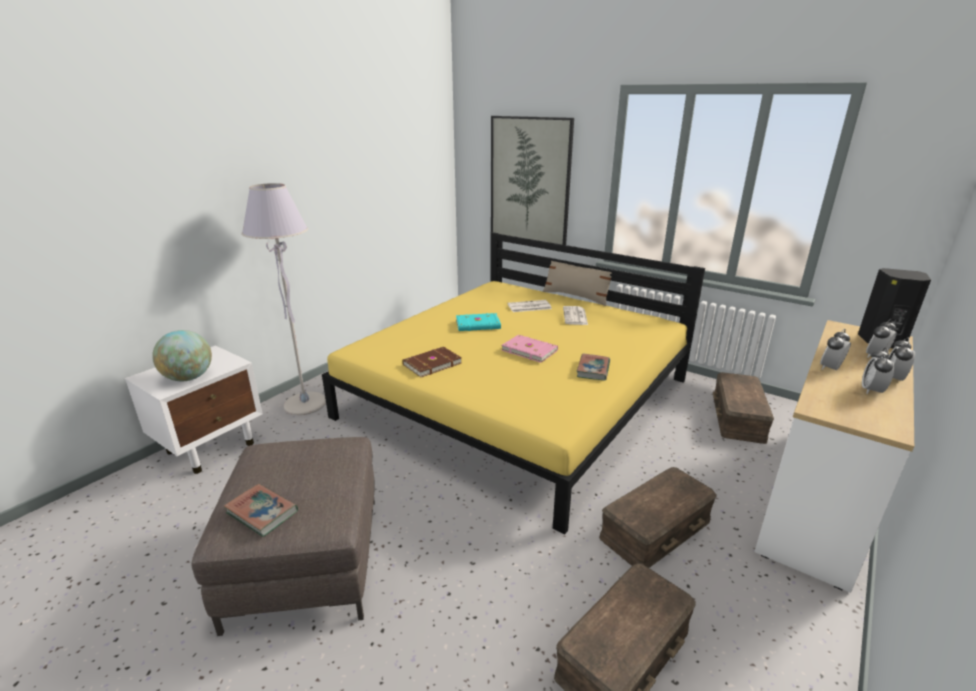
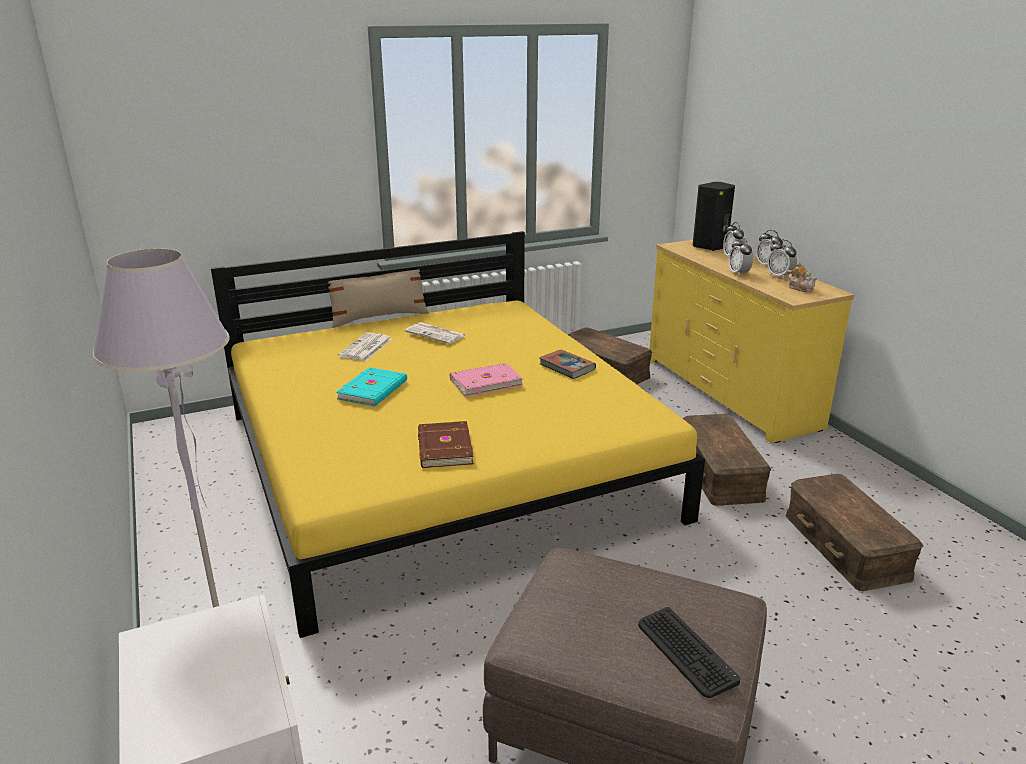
camera: 60 degrees left, 0 degrees up
(189, 378) = (242, 678): globe -> none
(262, 512) = (685, 652): book -> keyboard
(529, 181) = (245, 176): picture -> none
(817, 499) = (730, 392): white dresser -> yellow dresser
(857, 408) = (800, 288): none -> teapot

